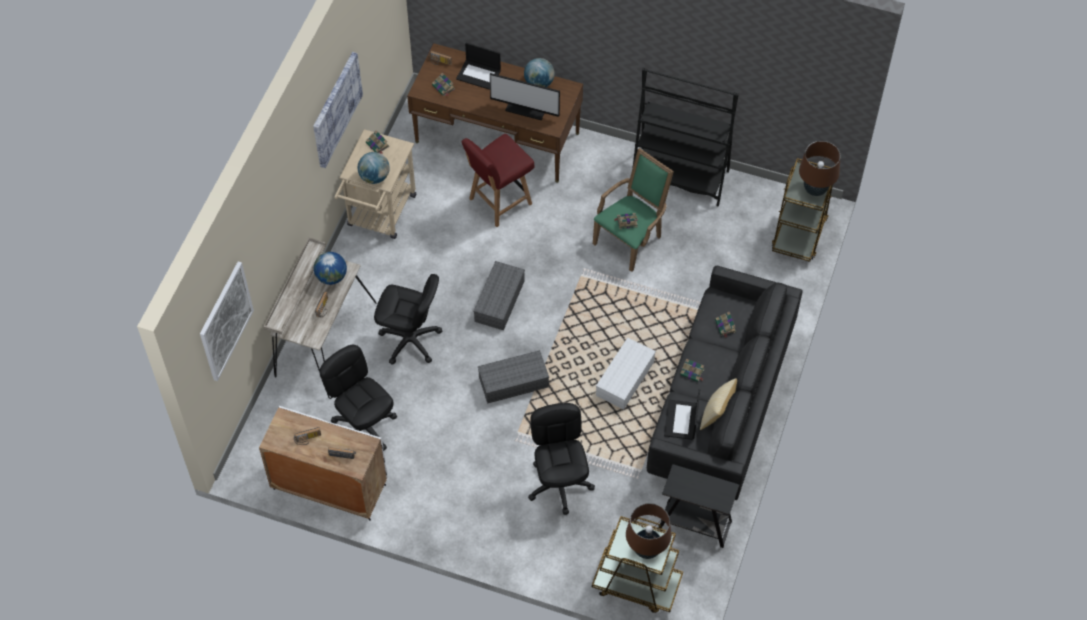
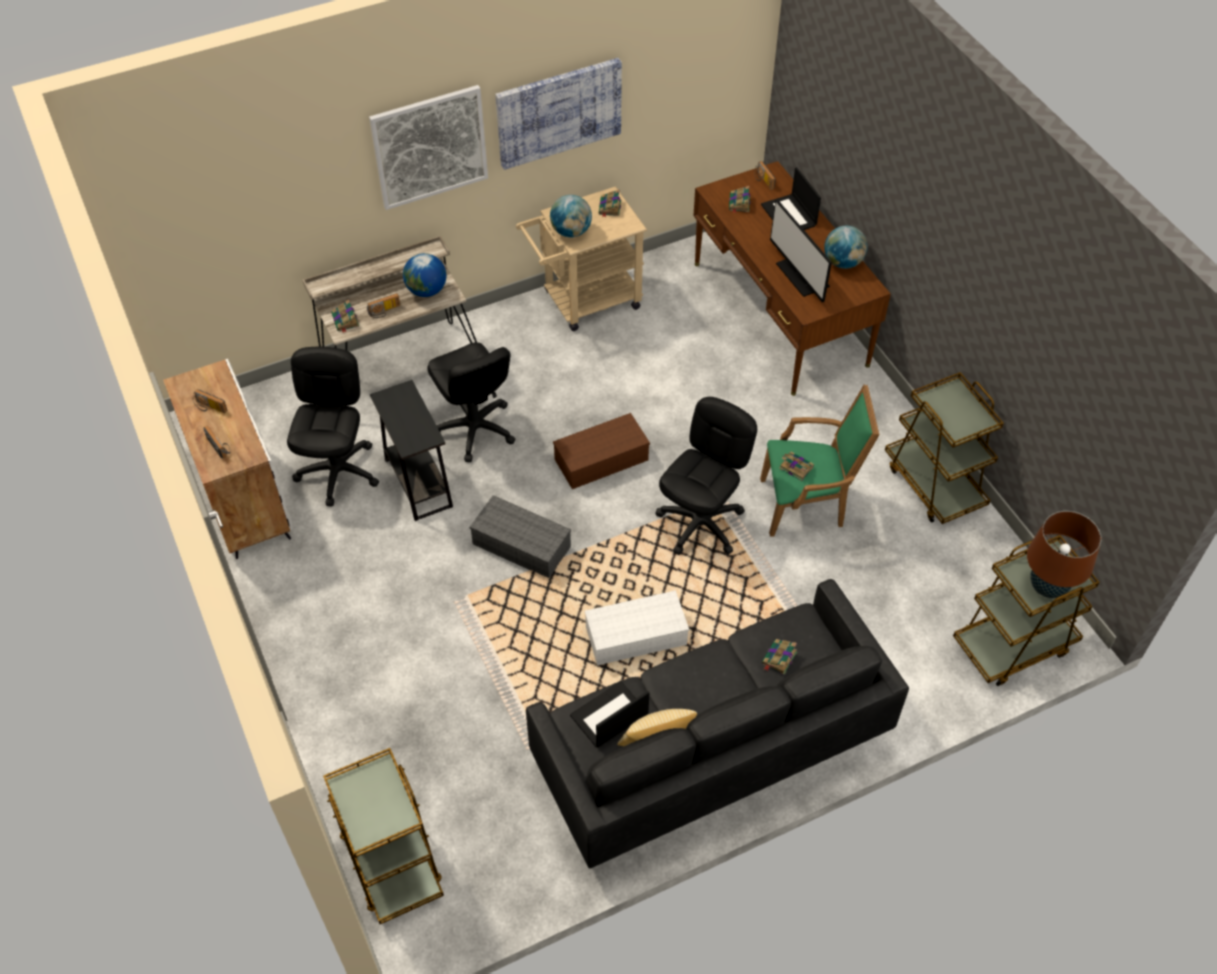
camera: 45 degrees right, 5 degrees down
(225, 321) = (217, 215): picture -> picture (430, 147)
(499, 202) = (711, 371): red chair -> none
(499, 300) = (602, 458): grey storage box -> brown storage box
(560, 484) = (443, 683): black office chair -> black office chair (701, 523)
(646, 549) = (374, 812): brown table lamp -> none
(680, 176) = (934, 484): black bookcase -> brown cart
(692, 372) = (682, 676): book -> book (345, 321)
(695, 524) = (527, 855): black side table -> black side table (418, 483)

